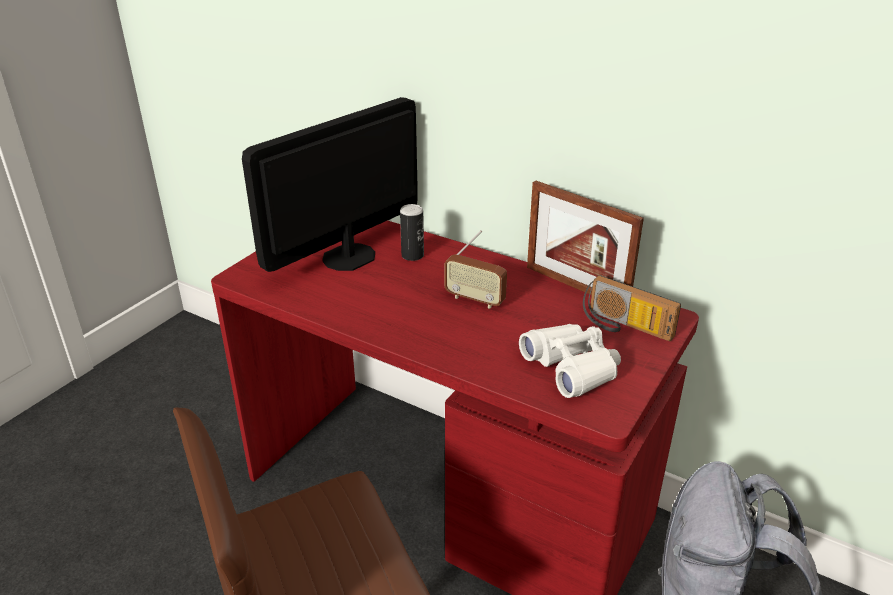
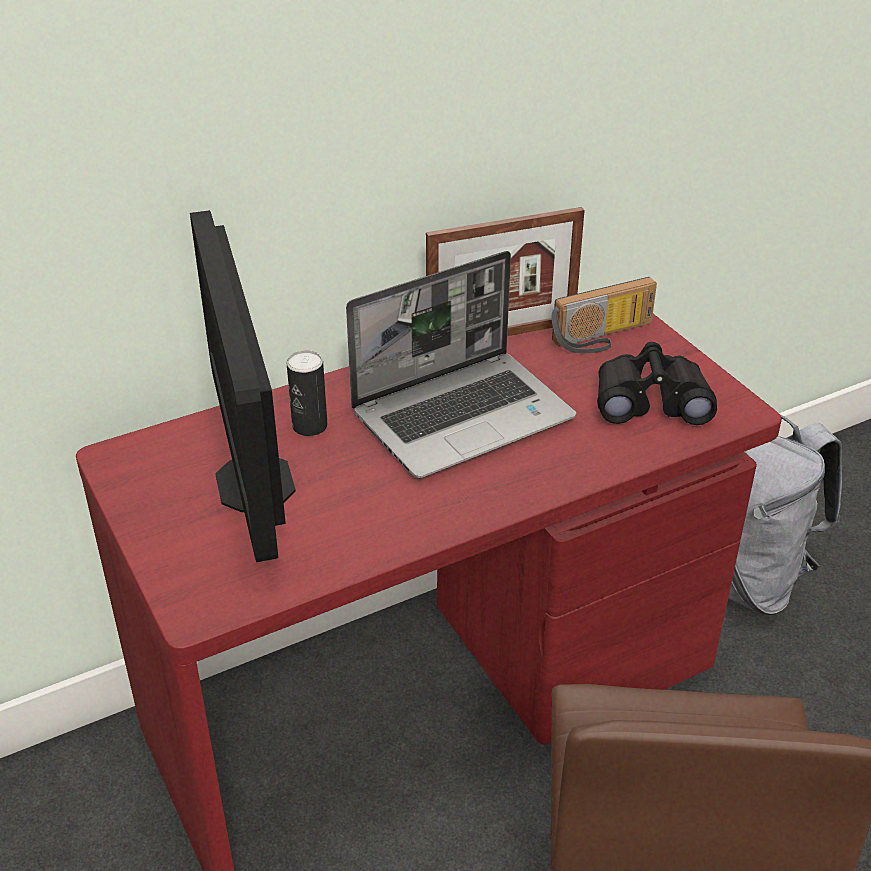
camera: 60 degrees left, 5 degrees up
(475, 300) = (464, 415): radio -> laptop
(572, 368) = (651, 401): white binoculars -> black binoculars

